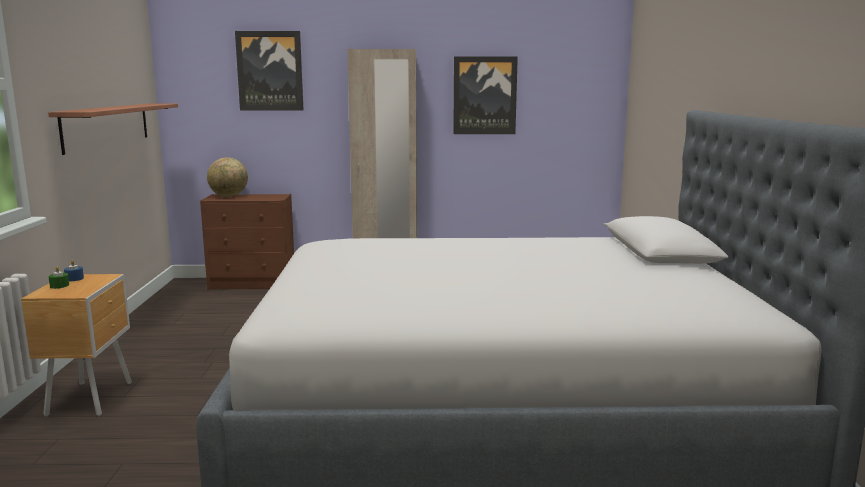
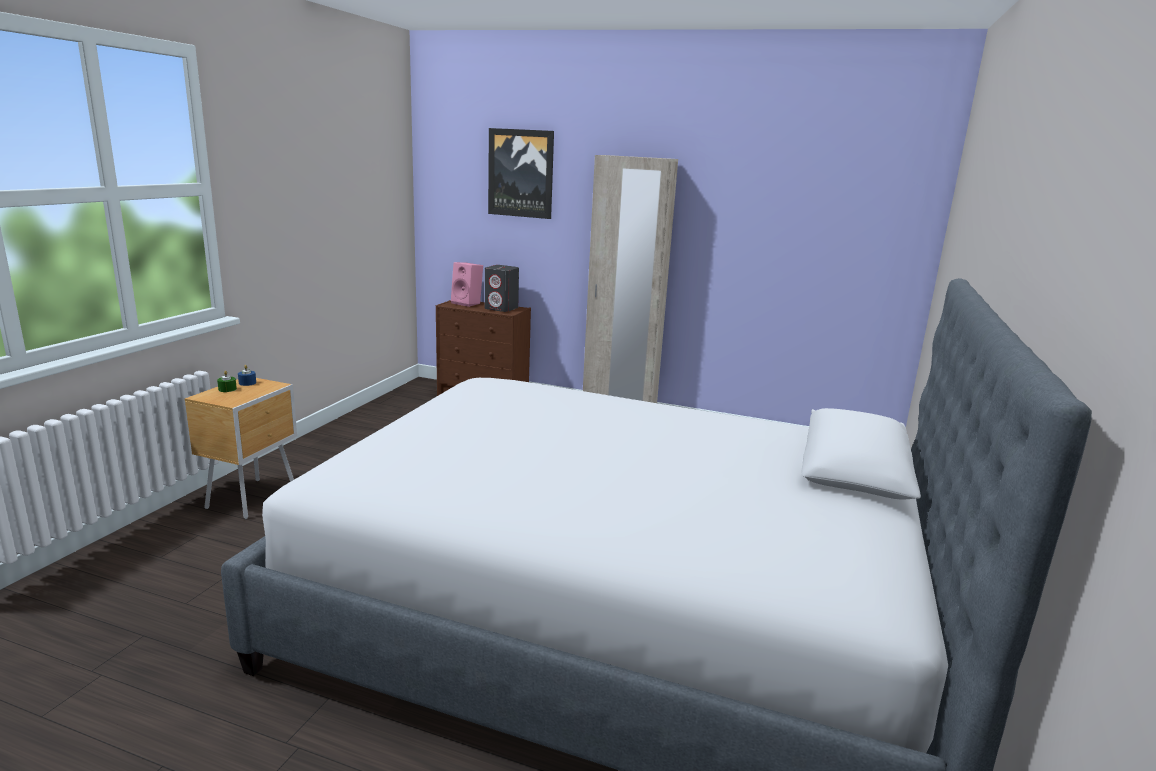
camera: 20 degrees right, 5 degrees up
(107, 126) = (339, 225): shelf -> none
(229, 196) = (468, 303): globe -> pink speaker
(266, 196) = (501, 308): none -> grey speaker
(484, 95) = (755, 218): picture -> none

